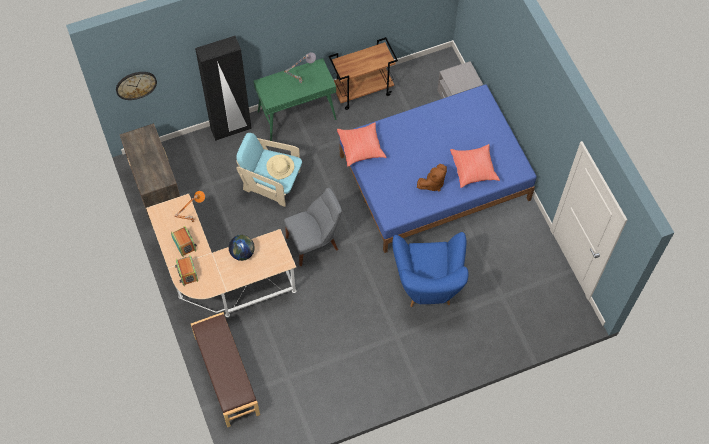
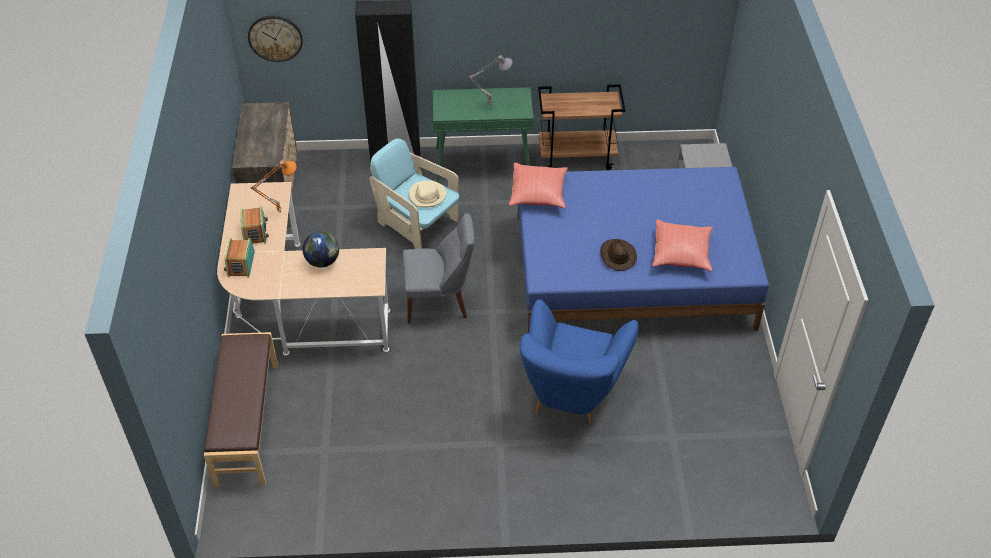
camera: 20 degrees right, 15 degrees down
(432, 183) = (617, 256): brown plush toy -> brown hat

